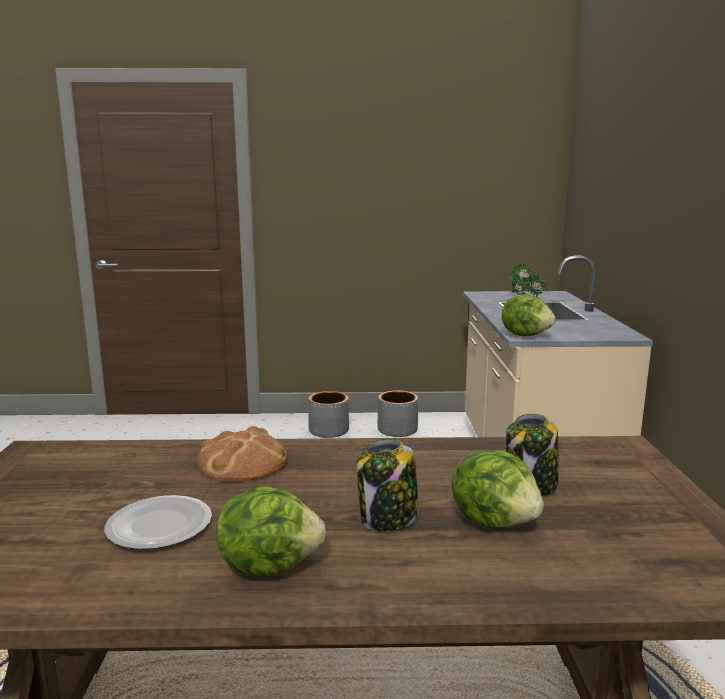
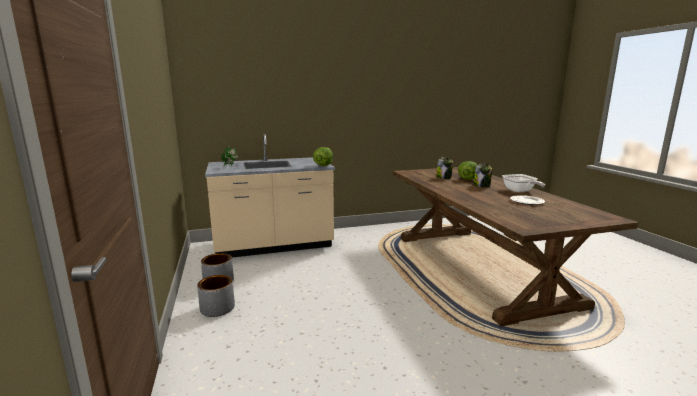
camera: 105 degrees left, 0 degrees up
(243, 462) = (476, 200): bread -> none
(269, 565) = (520, 191): lettuce -> frying pan

